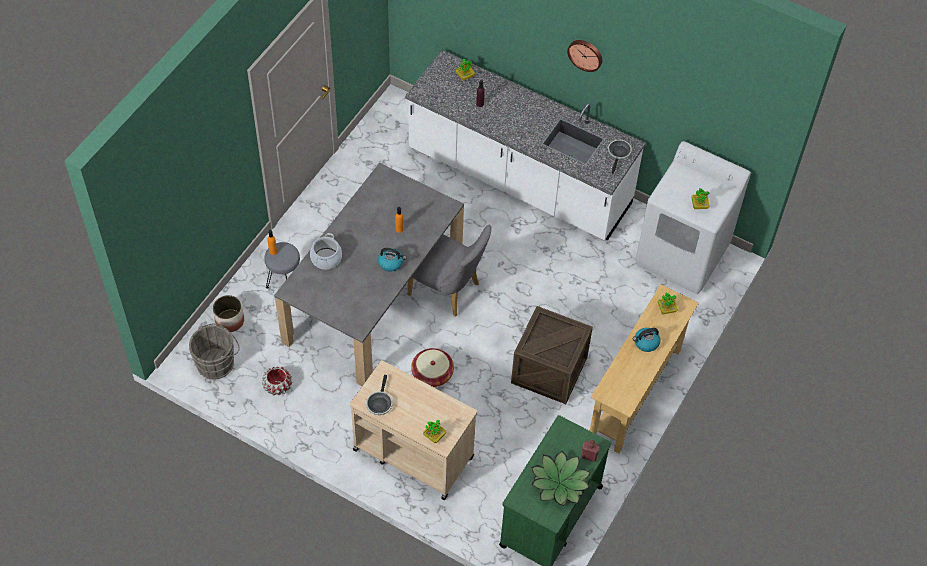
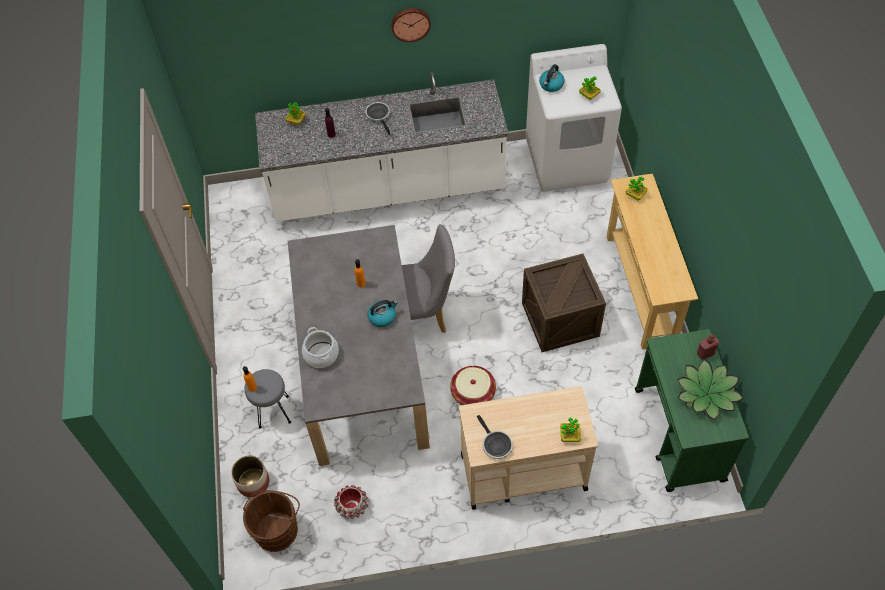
camera: 35 degrees left, 0 degrees up
(217, 362) = (277, 528): grey bucket -> brown bucket
(619, 154) = (483, 100): frying pan -> frying pan (379, 116)
(646, 343) = (648, 232): kettle -> kettle (551, 85)

